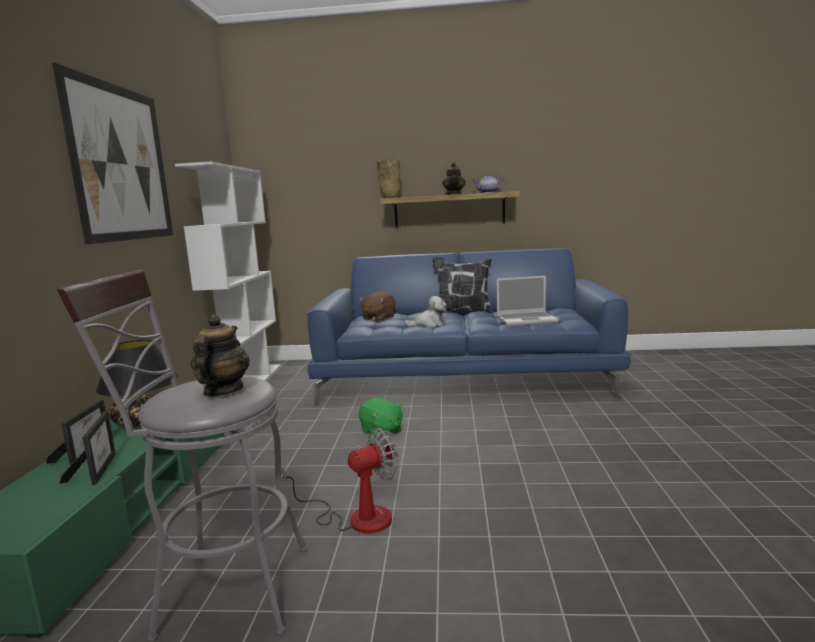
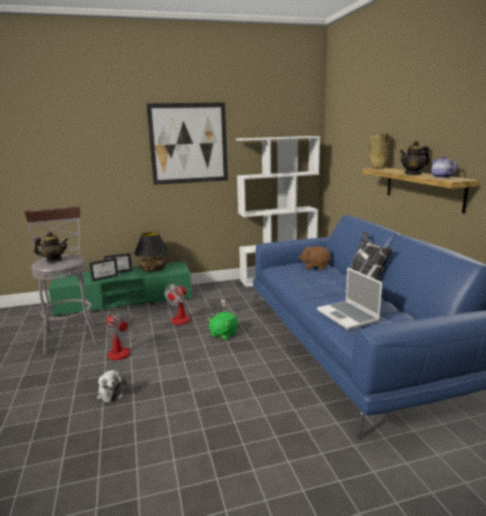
camera: 70 degrees right, 5 degrees up
(304, 452) = (188, 320): none -> fan
(428, 324) = (307, 284): plush toy -> plush toy (110, 393)

